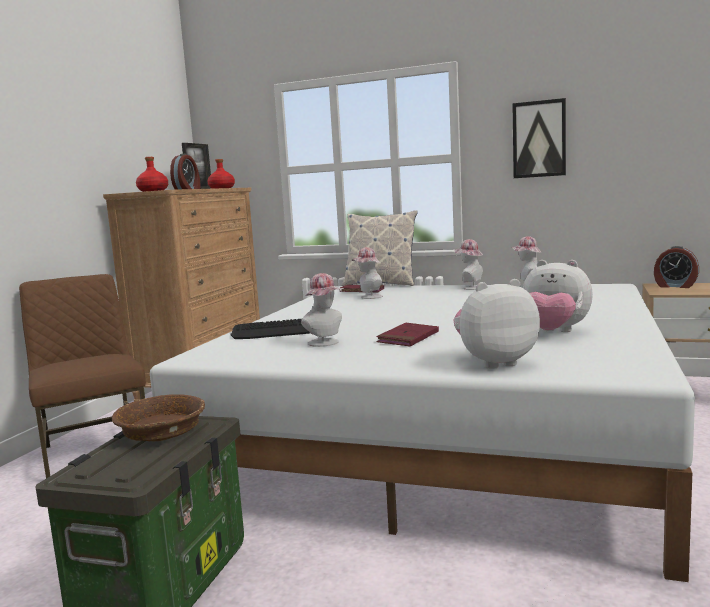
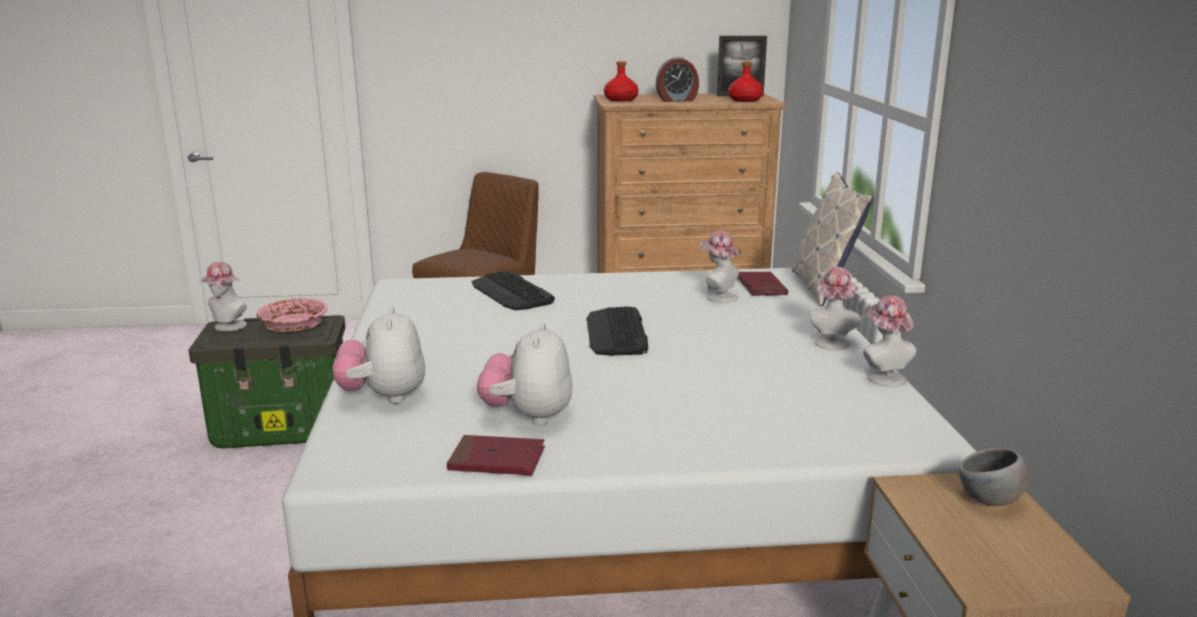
camera: 65 degrees right, 10 degrees up
(162, 432) = (293, 327): brown bowl -> pink bowl
(326, 343) = (460, 318): hat -> hat (227, 327)
(408, 338) = (487, 348): red book -> red book (497, 460)
(412, 314) = (616, 333): none -> keyboard
(494, 362) = (384, 397): plush toy -> plush toy turned 150 degrees counterclockwise
(539, 139) = (1005, 127): picture -> none
(675, 286) = (989, 501): alarm clock -> grey bowl

